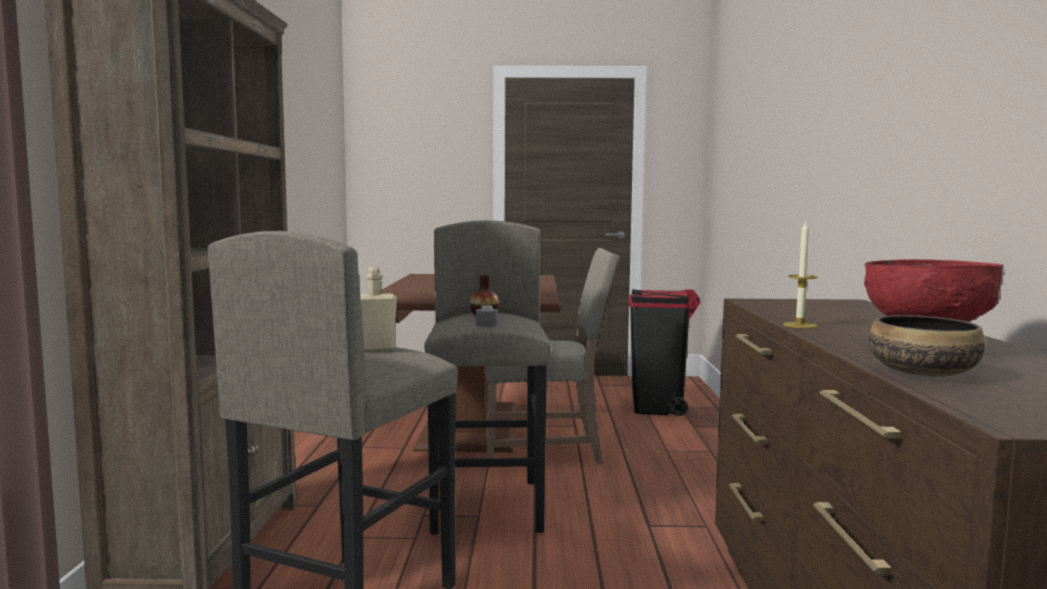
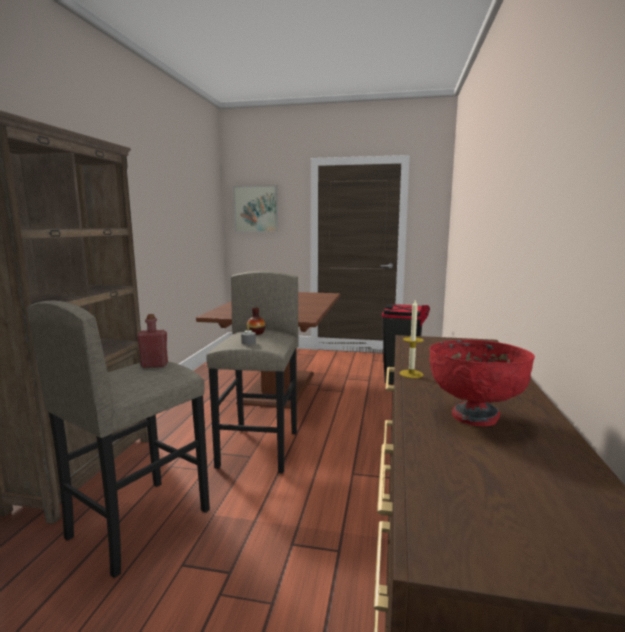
camera: 10 degrees right, 5 degrees up
(375, 349) = (154, 365): beige bottle -> red bottle
(401, 144) = (256, 209): none -> picture
(546, 449) = (316, 407): beige chair -> none
(923, 373) = (437, 452): bowl -> none

